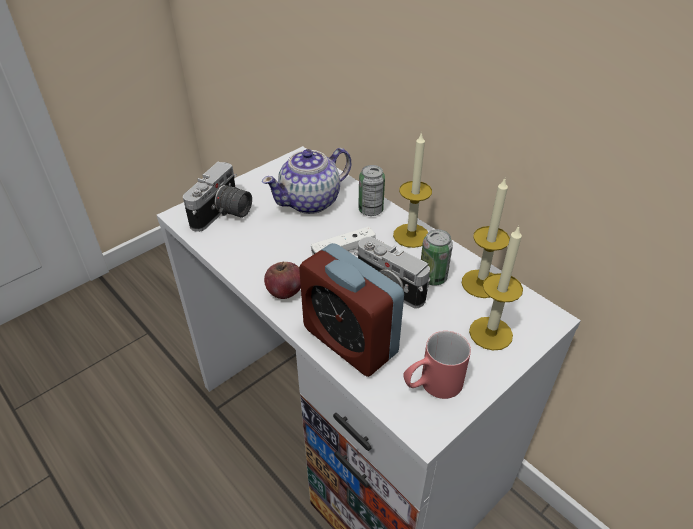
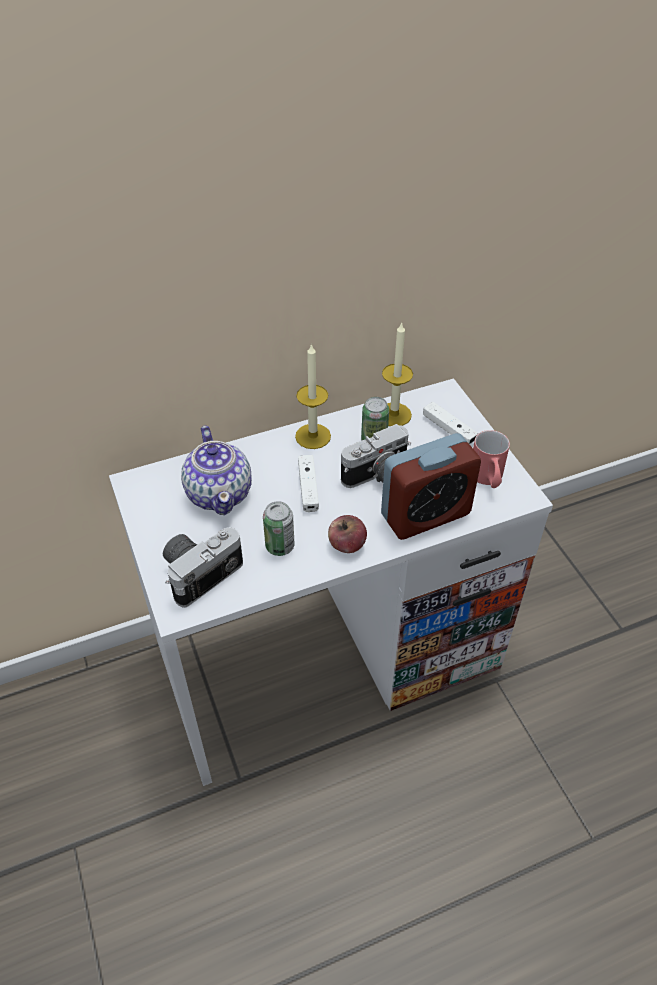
camera: 70 degrees left, 5 degrees up
(224, 214) = (200, 571): camera -> camera turned 90 degrees counterclockwise
(370, 210) = (260, 452): can -> can (280, 546)
(490, 333) = (449, 429): candle -> white game controller

